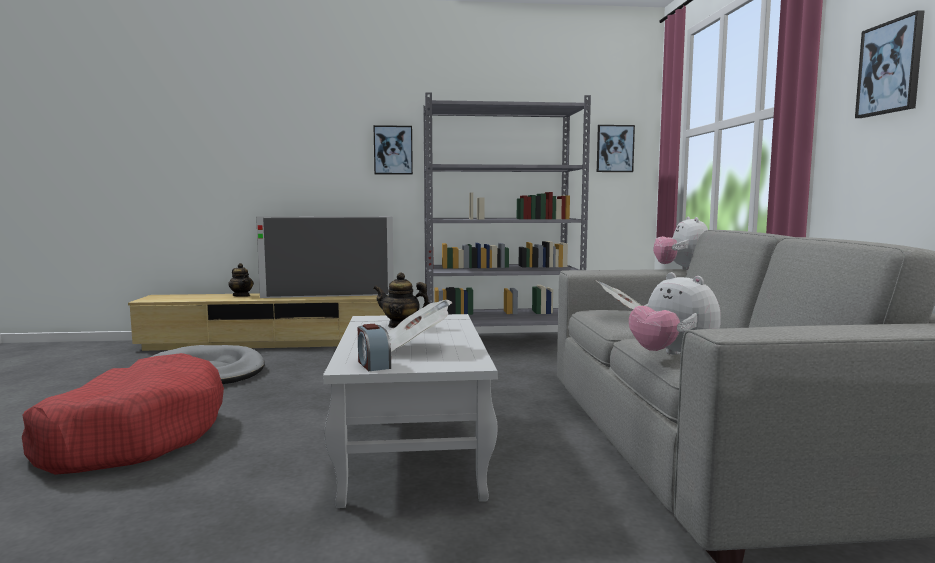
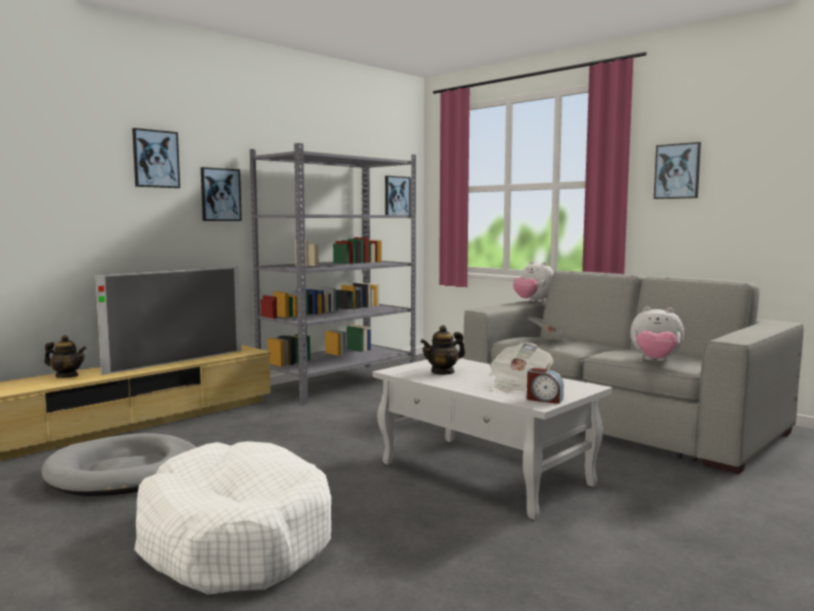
camera: 40 degrees left, 0 degrees up
(134, 435) = (234, 539): red dog bed -> white dog bed
(331, 120) = (155, 159): none -> picture

